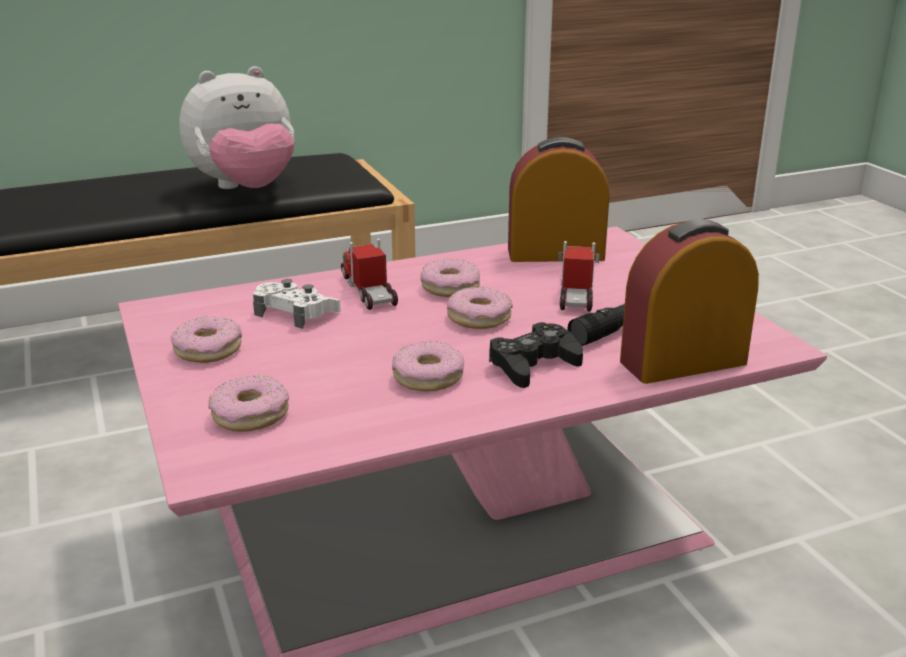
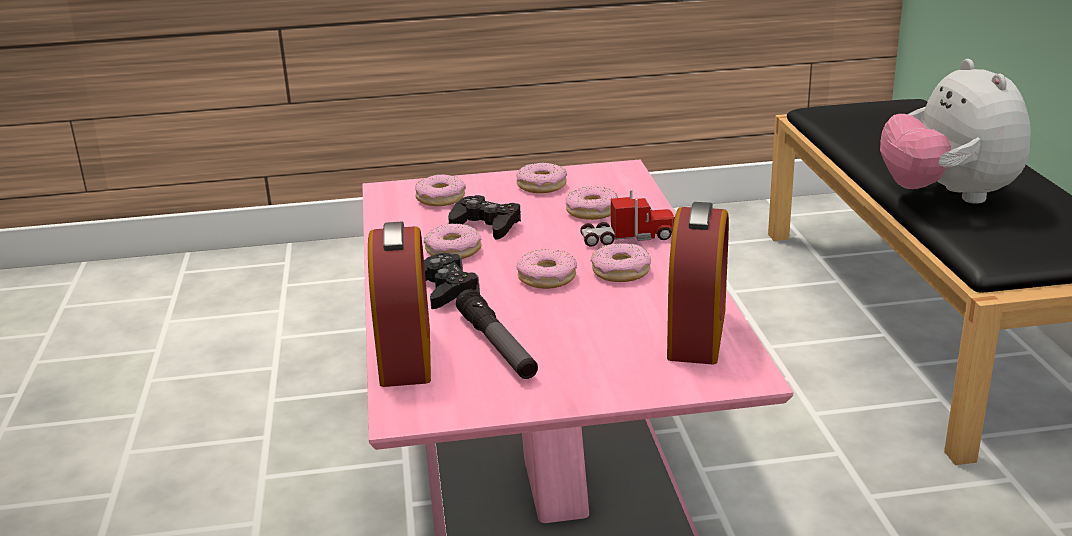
camera: 105 degrees right, 0 degrees up
(296, 313) = (592, 211): white game controller -> donut
(346, 367) = (486, 225): none -> black game controller
(576, 292) = (583, 329): toy truck -> none

